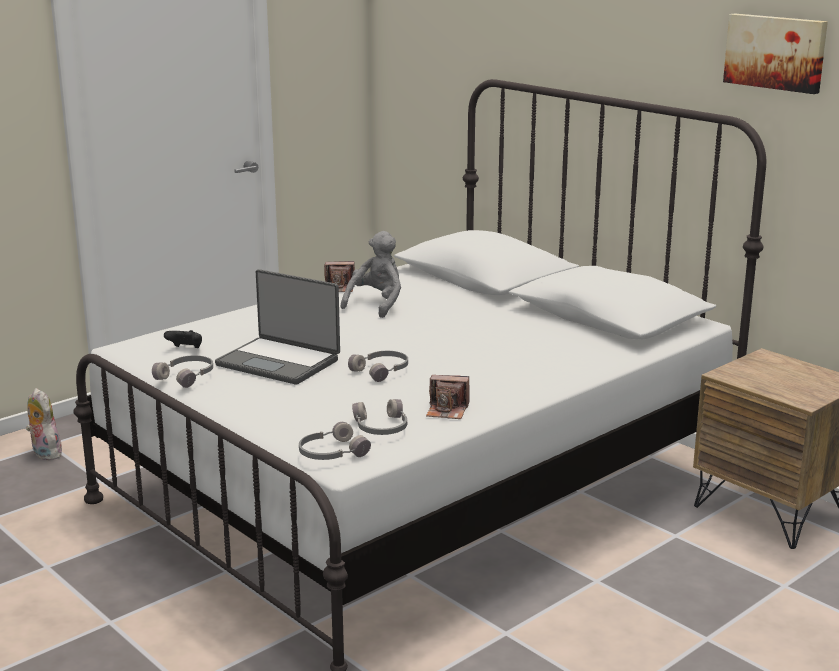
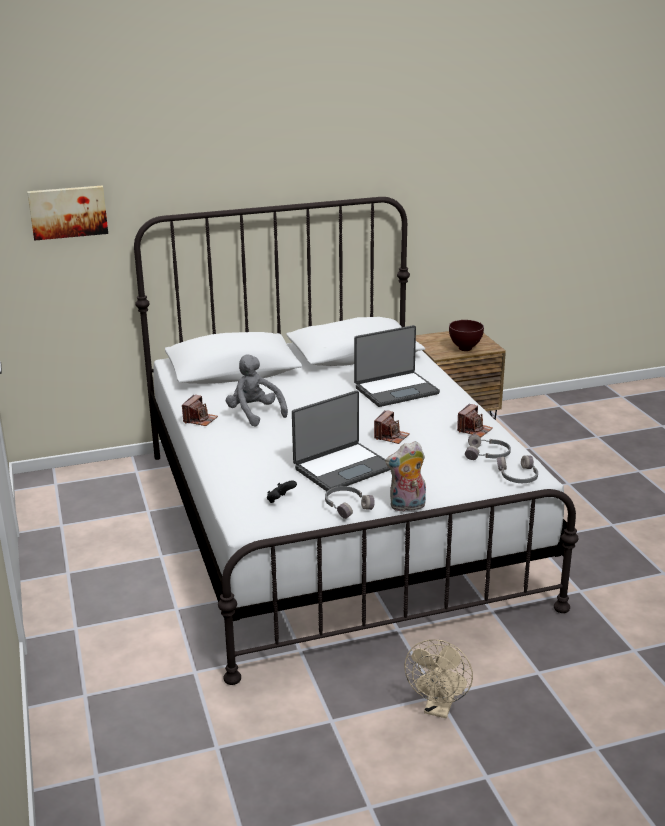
camera: 65 degrees left, 5 degrees up
(44, 454) = (104, 700): plush toy -> plush toy (407, 506)
(87, 627) = (439, 708): none -> beige fan
(382, 371) = (391, 436): grey headphones -> camera
(520, 353) = (396, 390): none -> laptop
(770, 386) = (466, 349): none -> brown bowl
(776, 52) = (396, 149): picture -> picture (68, 212)

